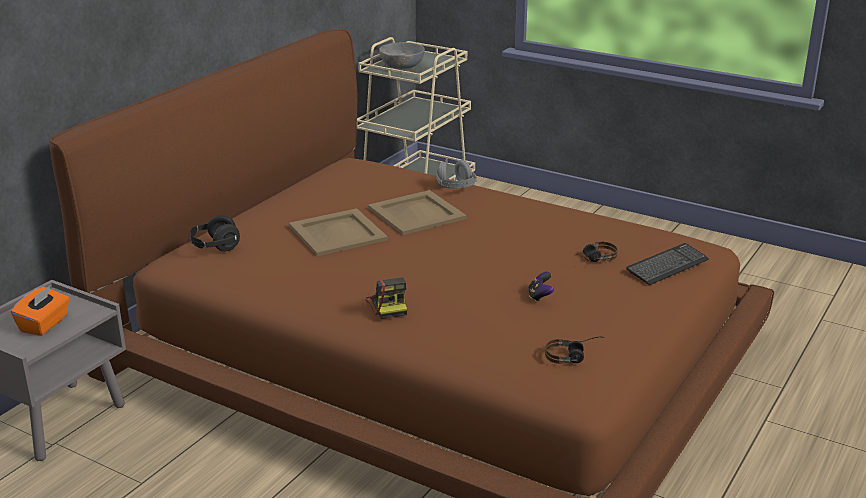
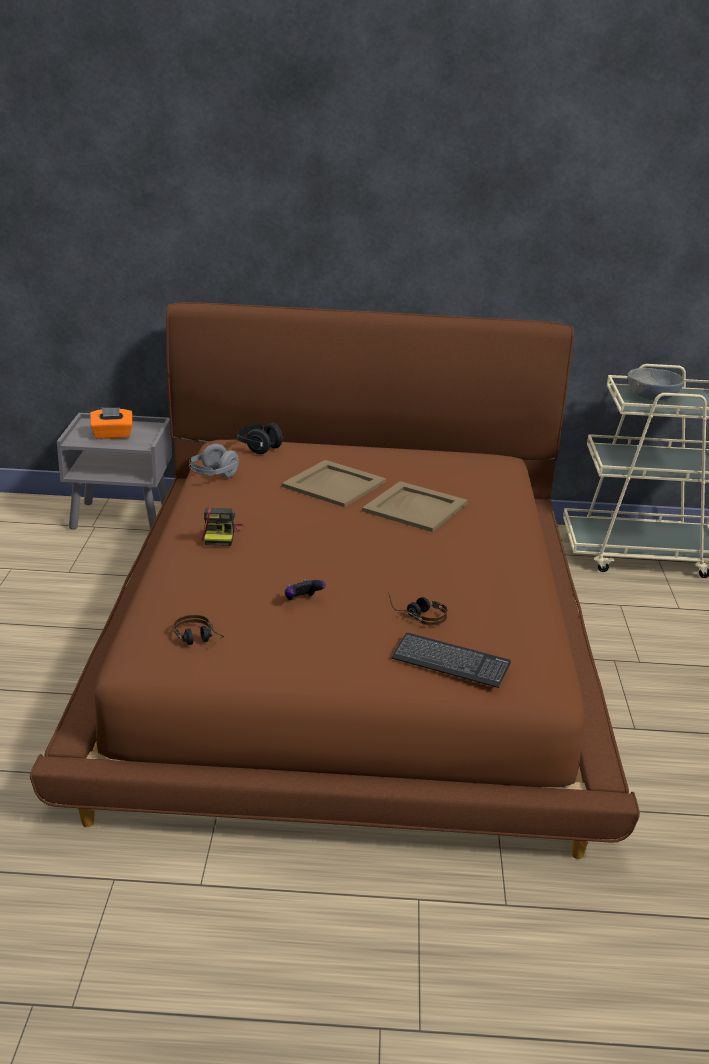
camera: 60 degrees right, 0 degrees up
(388, 305) = (221, 535): camera -> camera turned 45 degrees counterclockwise
(455, 188) = (498, 513): grey headphones -> grey headphones (213, 475)

